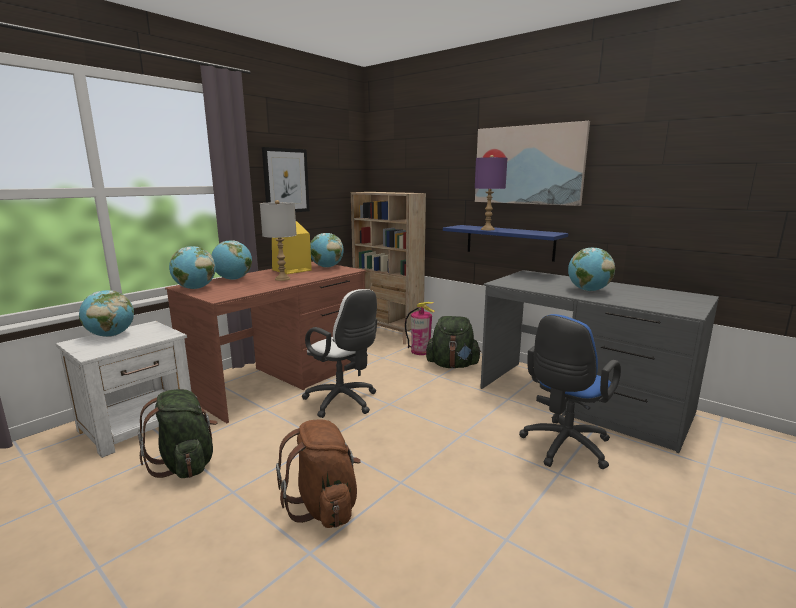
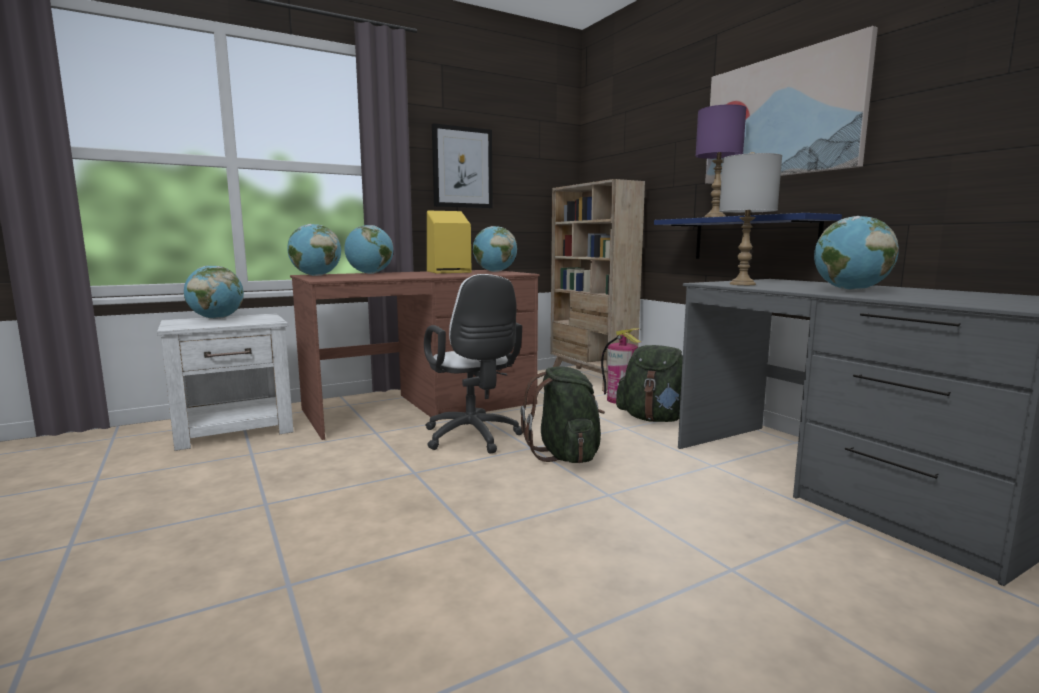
camera: 20 degrees right, 5 degrees down
(186, 464) = (245, 469): green backpack -> green backpack (566, 455)
(282, 279) = (423, 274): grey table lamp -> grey table lamp (742, 284)
(324, 506) = (353, 539): brown backpack -> none
(563, 447) = (765, 538): blue office chair -> none

